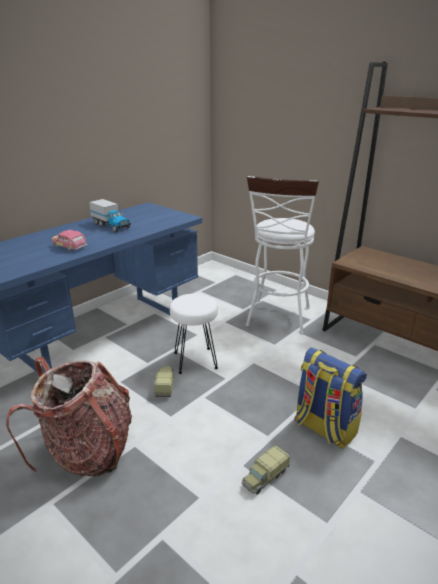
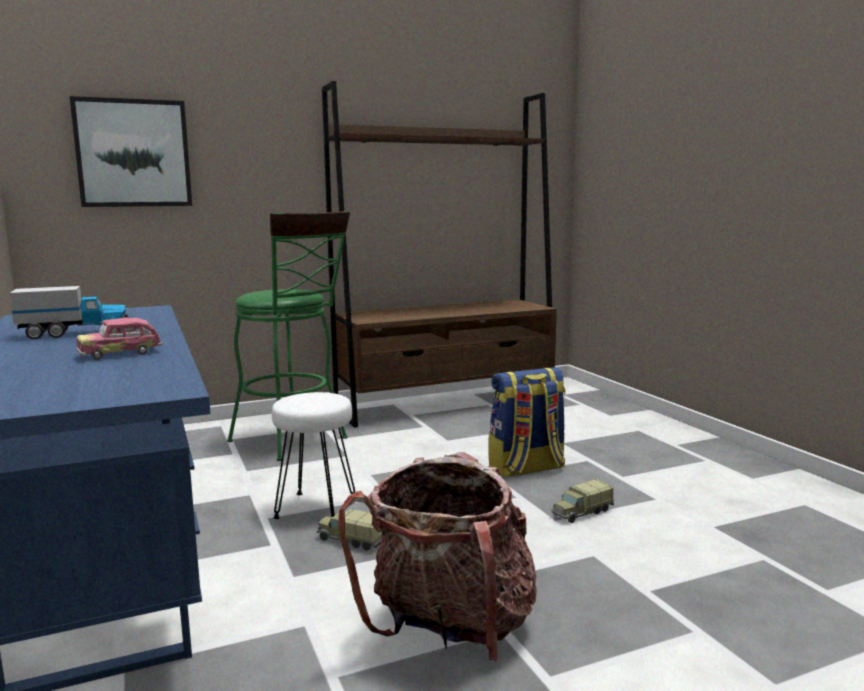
camera: 65 degrees left, 15 degrees down
(263, 112) = (133, 153): none -> picture
(264, 477) = (581, 513): toy truck -> toy truck turned 75 degrees clockwise
(277, 319) = (294, 441): white stool -> green stool

